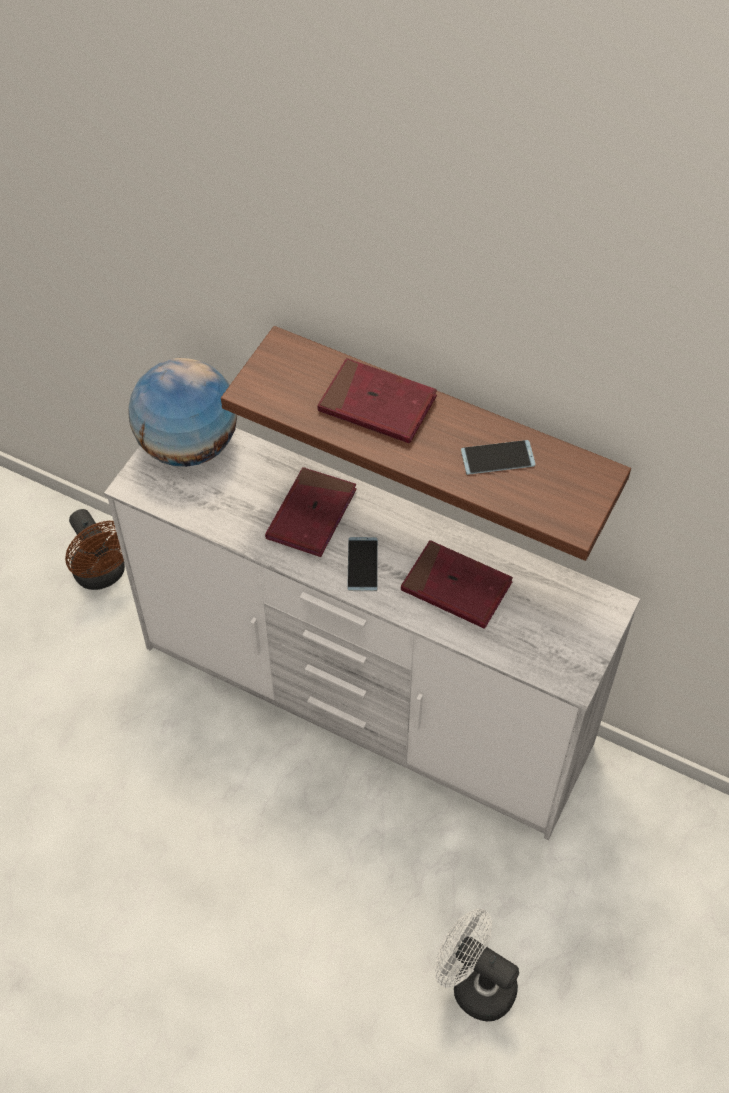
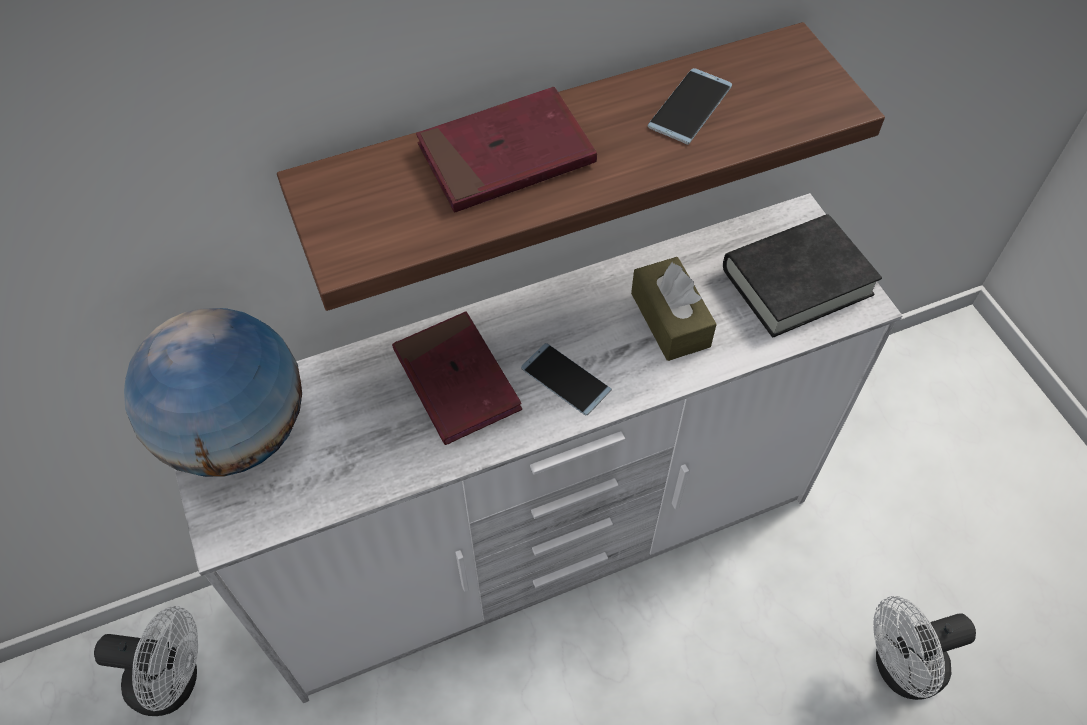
camera: 50 degrees left, 0 degrees up
(103, 575) = (174, 682): brown fan -> white fan
(456, 587) = (670, 319): red book -> brown tissue box
(554, 635) = (797, 281): none -> black book

